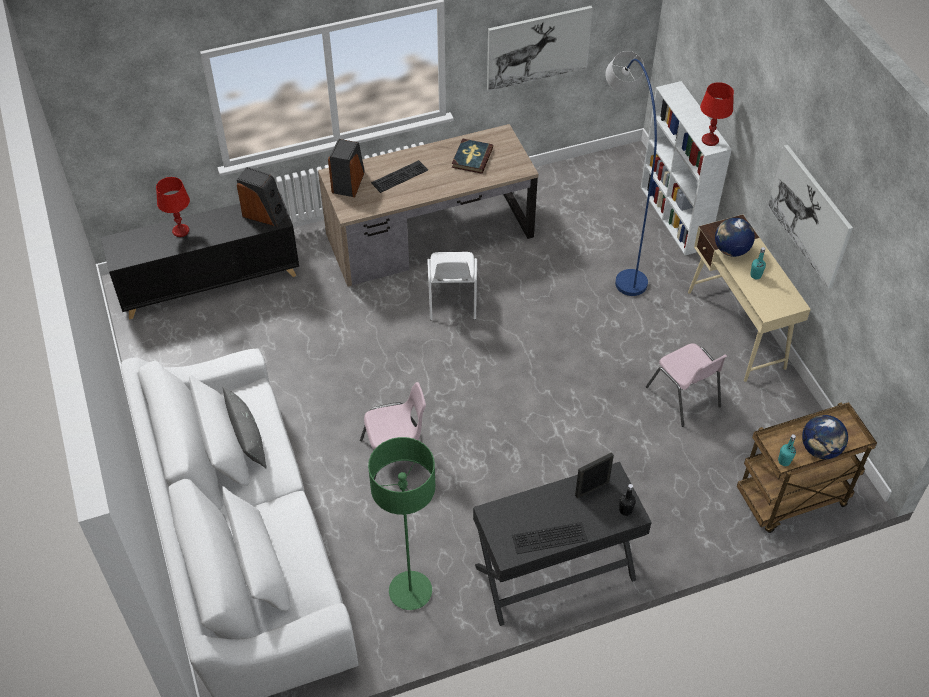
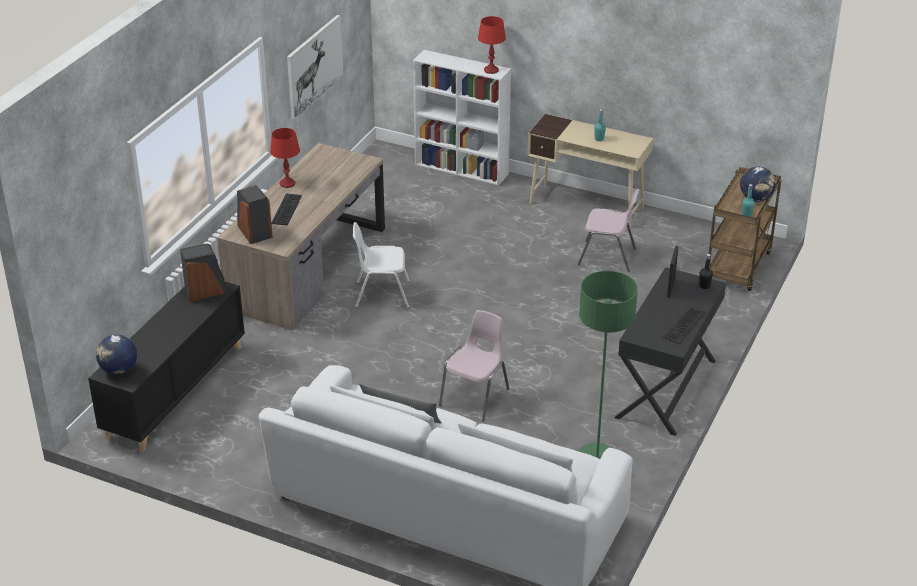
camera: 45 degrees left, 15 degrees down
(181, 231) = (153, 337): red table lamp -> red table lamp (287, 183)
(452, 300) = (381, 294): white chair -> white chair turned 135 degrees clockwise
(472, 158) = (322, 173): book -> none
(618, 240) = (444, 200): blue floor lamp -> none
(731, 250) = (566, 134): globe -> globe (119, 370)
(809, 215) = (621, 67): picture -> none

